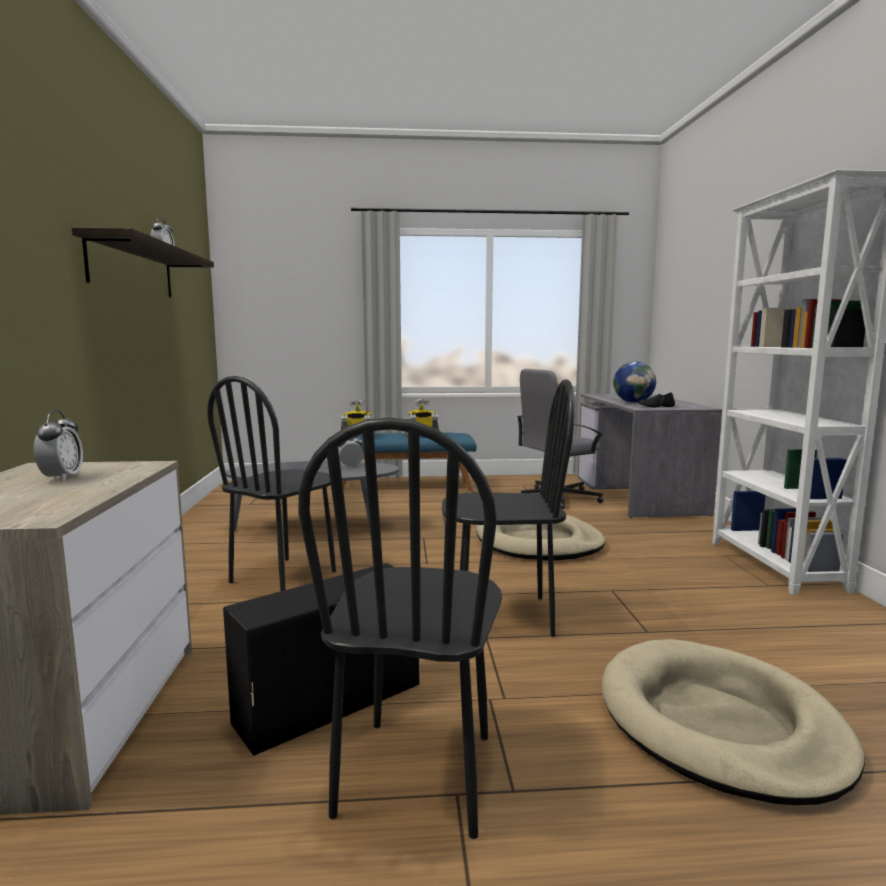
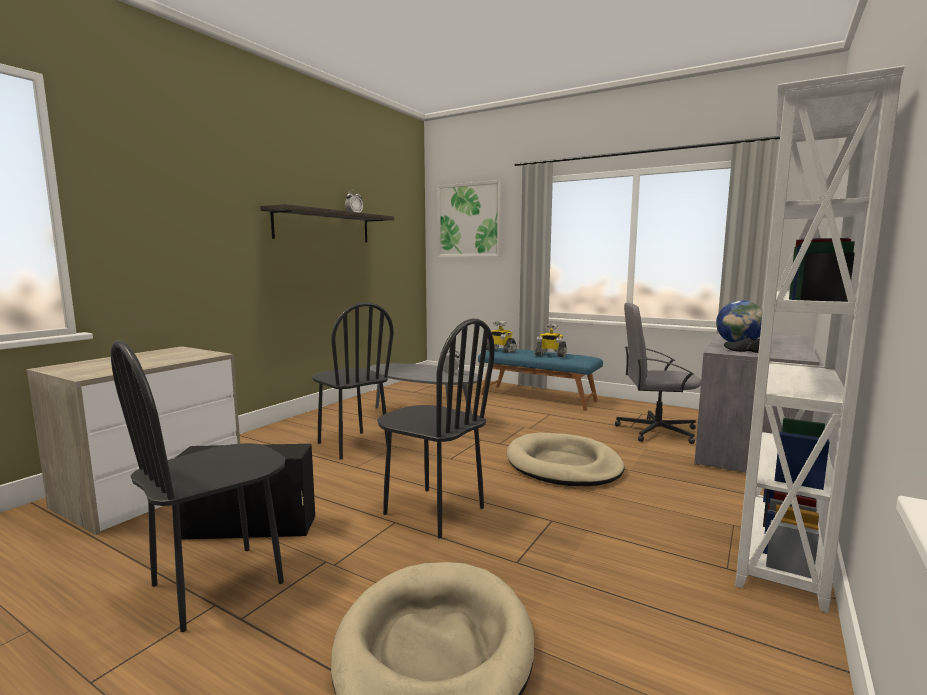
camera: 35 degrees right, 0 degrees up
(62, 478) = (161, 356): alarm clock -> none
(283, 274) = (469, 220): none -> picture
(284, 577) = (352, 445): black chair -> black chair turned 105 degrees counterclockwise

